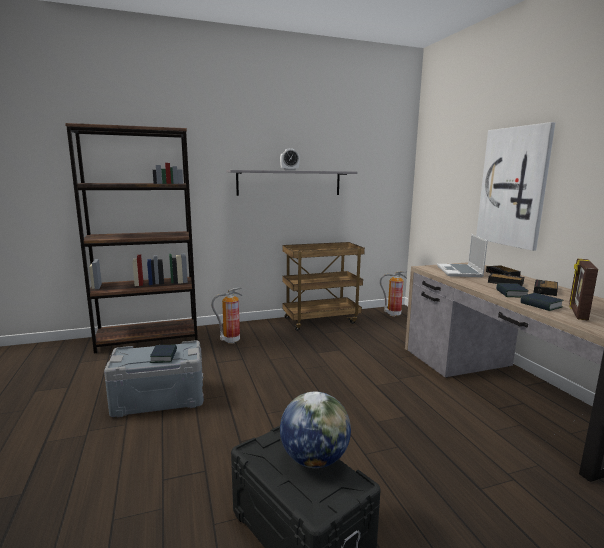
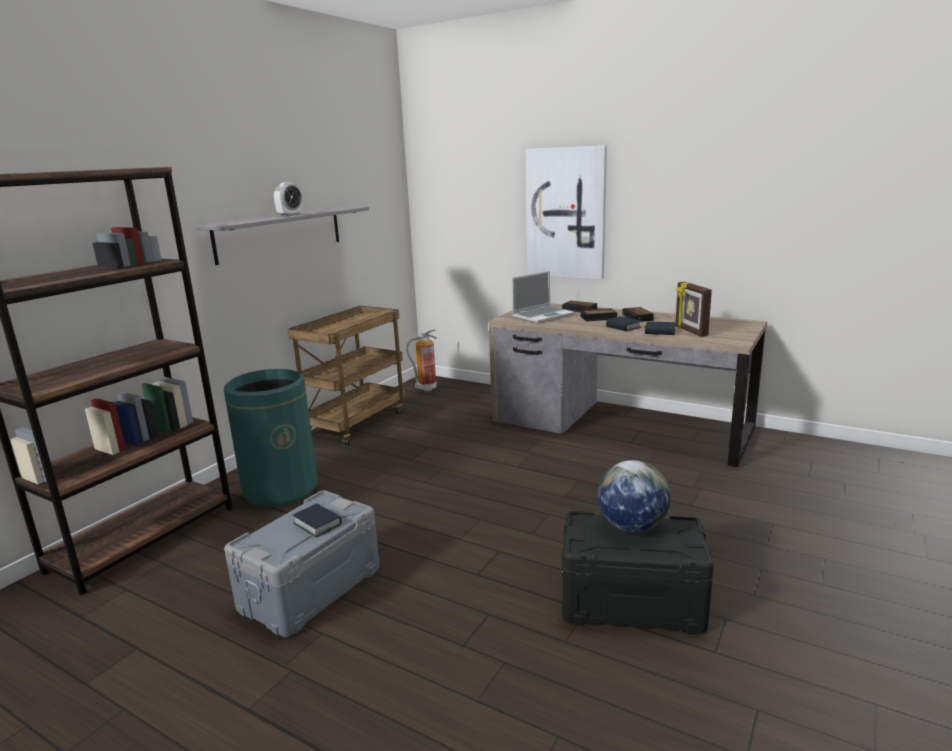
camera: 40 degrees left, 5 degrees up
(230, 341) = (281, 489): fire extinguisher -> green trash can
(460, 272) = (543, 316): laptop -> laptop turned 90 degrees counterclockwise

